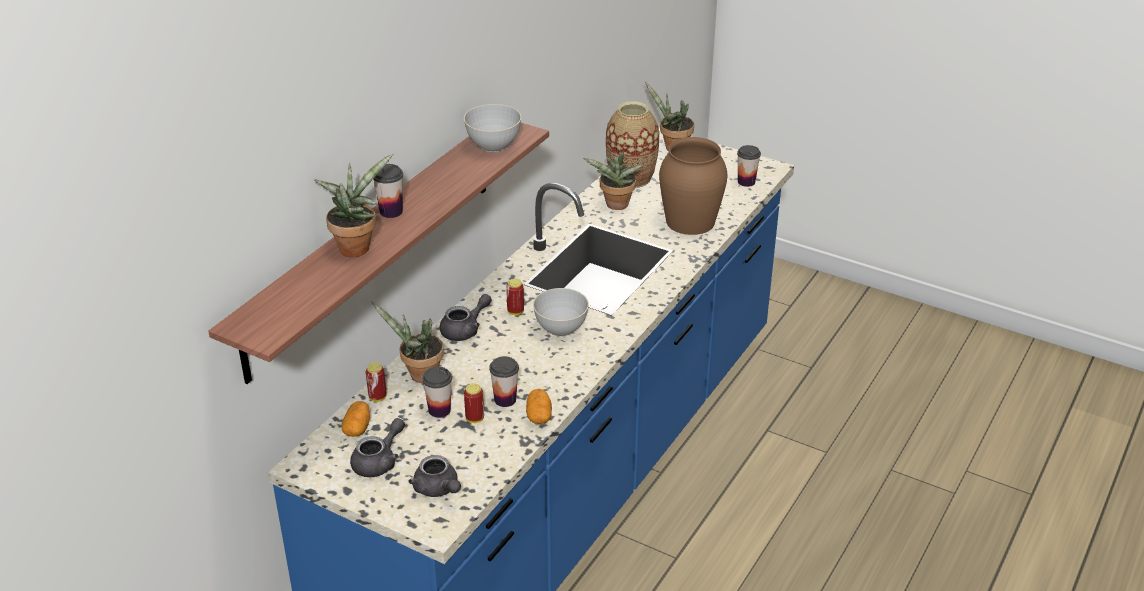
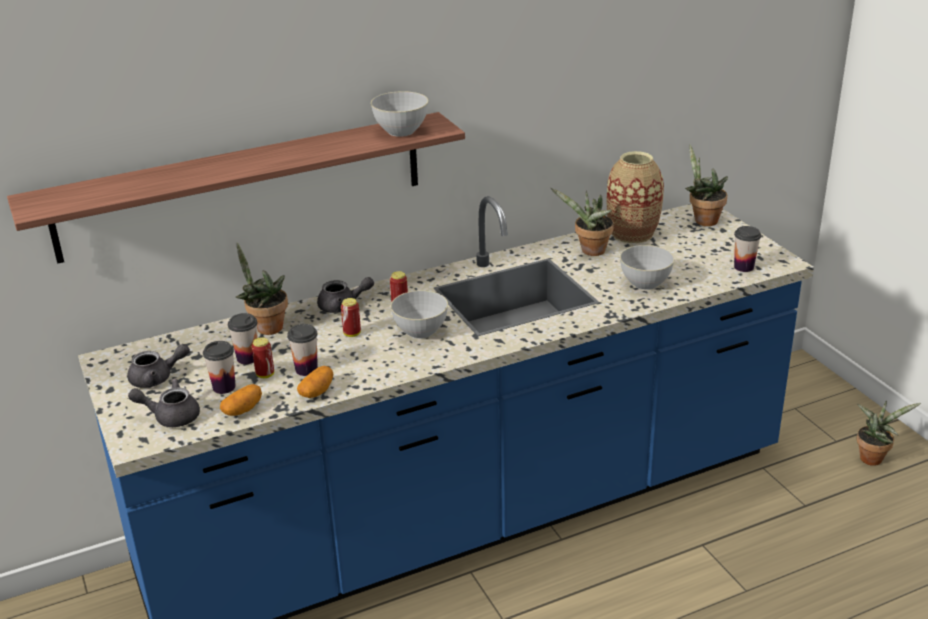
camera: 35 degrees right, 5 degrees down
(356, 246) = (188, 171): potted plant -> potted plant (873, 457)
(357, 428) = (174, 348): potato -> potato (243, 410)
(377, 397) = (216, 332): can -> can (352, 334)
(391, 211) = (249, 156): cup -> cup (224, 387)
(438, 489) = (171, 416): grey teapot -> grey teapot turned 90 degrees clockwise
(689, 221) = (645, 283): brown vase -> grey bowl

